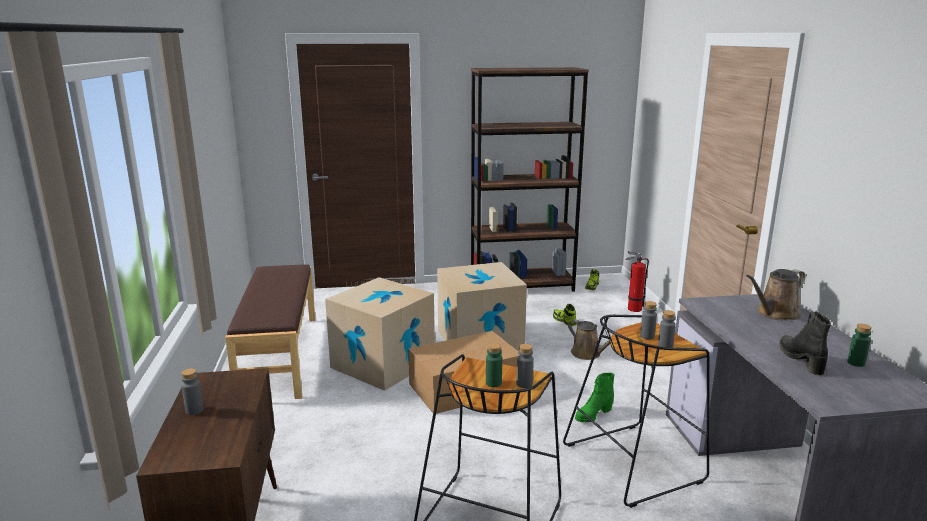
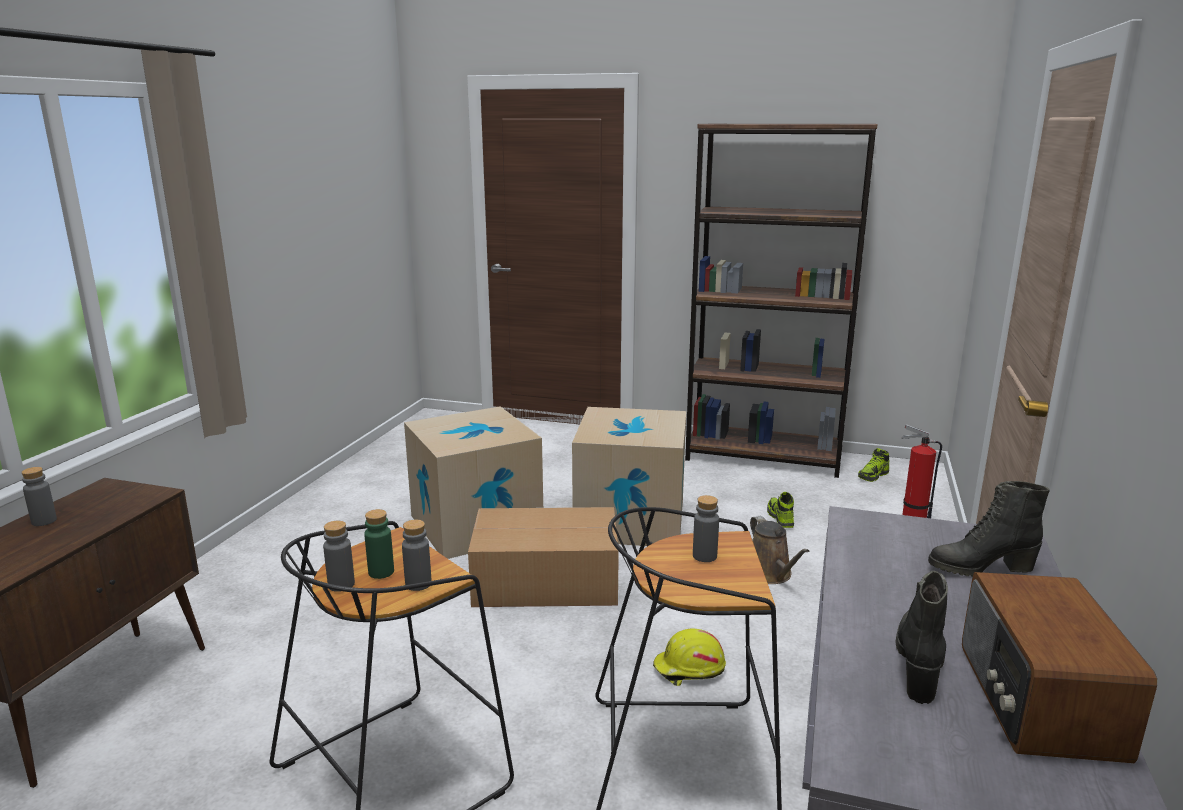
camera: 25 degrees right, 0 degrees up
(278, 356) = (370, 489): brown bench -> none
(593, 415) = (689, 669): green boot -> yellow hard hat
(665, 346) = (712, 579): grey bottle -> grey bottle (341, 585)
(775, 314) = (980, 568): brown watering can -> black boot
(856, 363) = (1035, 700): green bottle -> radio

